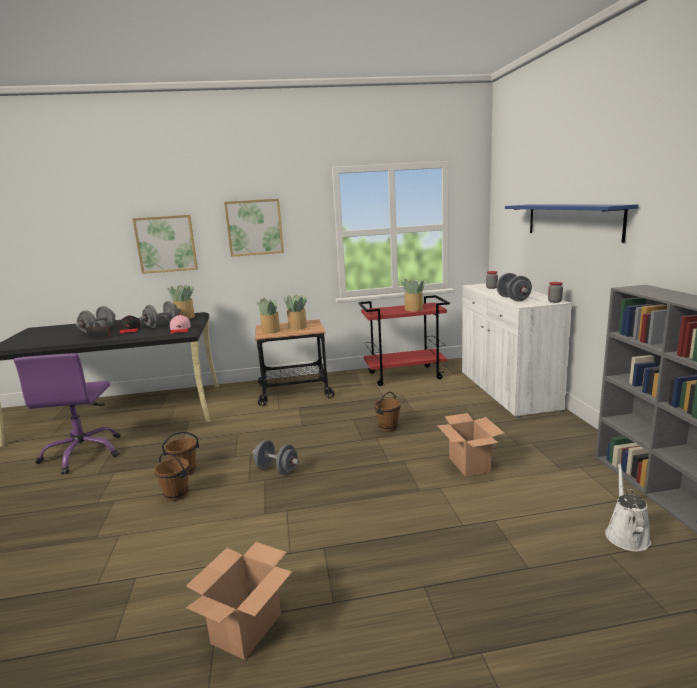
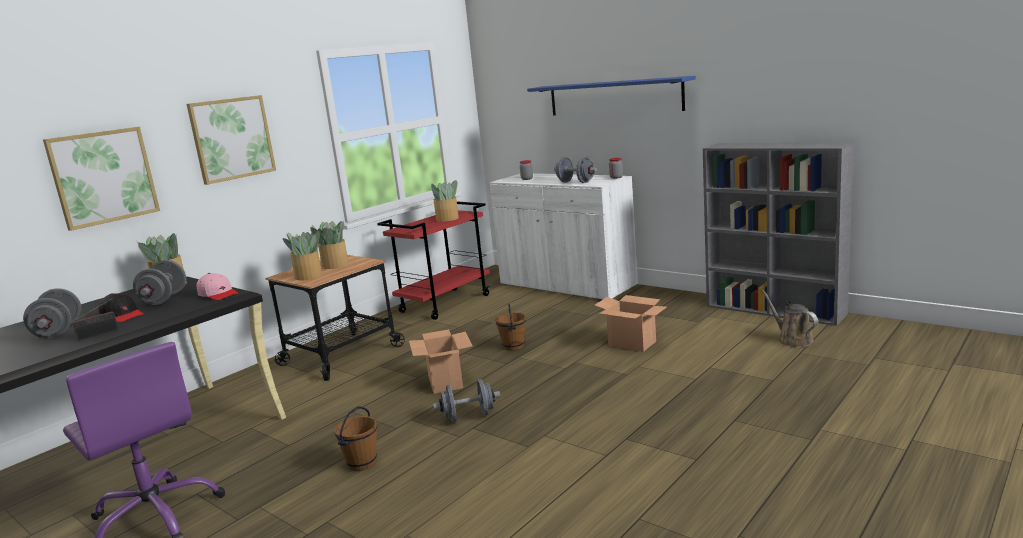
camera: 40 degrees left, 0 degrees up
(177, 494) = (399, 480): brown bucket -> none
(247, 628) = (667, 505): cardboard box -> cardboard box (445, 382)
(626, 534) = (792, 339): white watering can -> brown watering can

